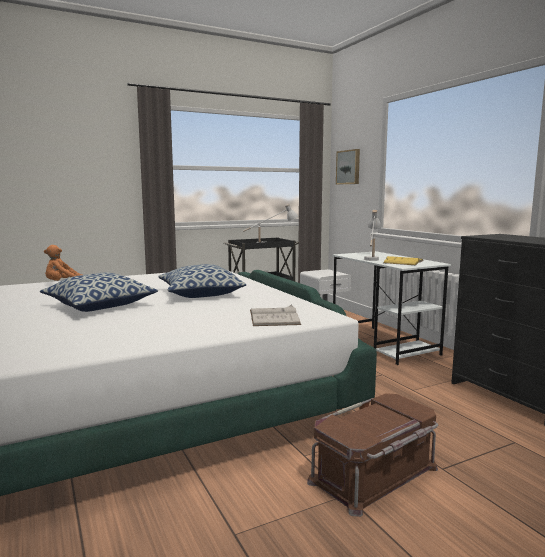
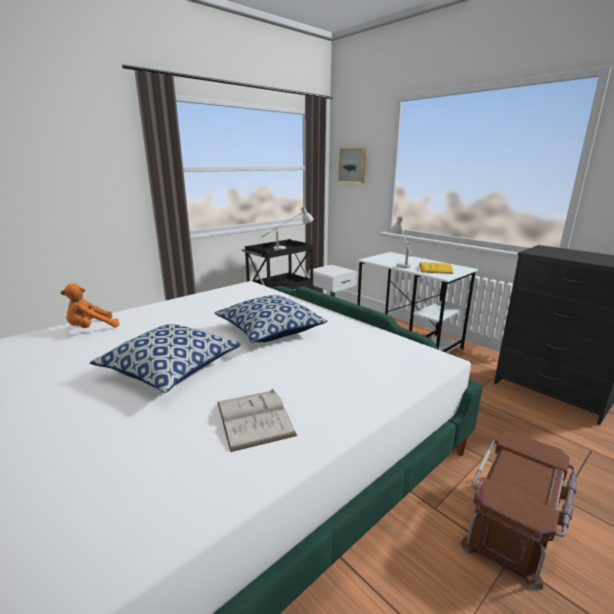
camera: 15 degrees left, 10 degrees up
(274, 317) = (387, 367): white book -> white book (254, 418)

